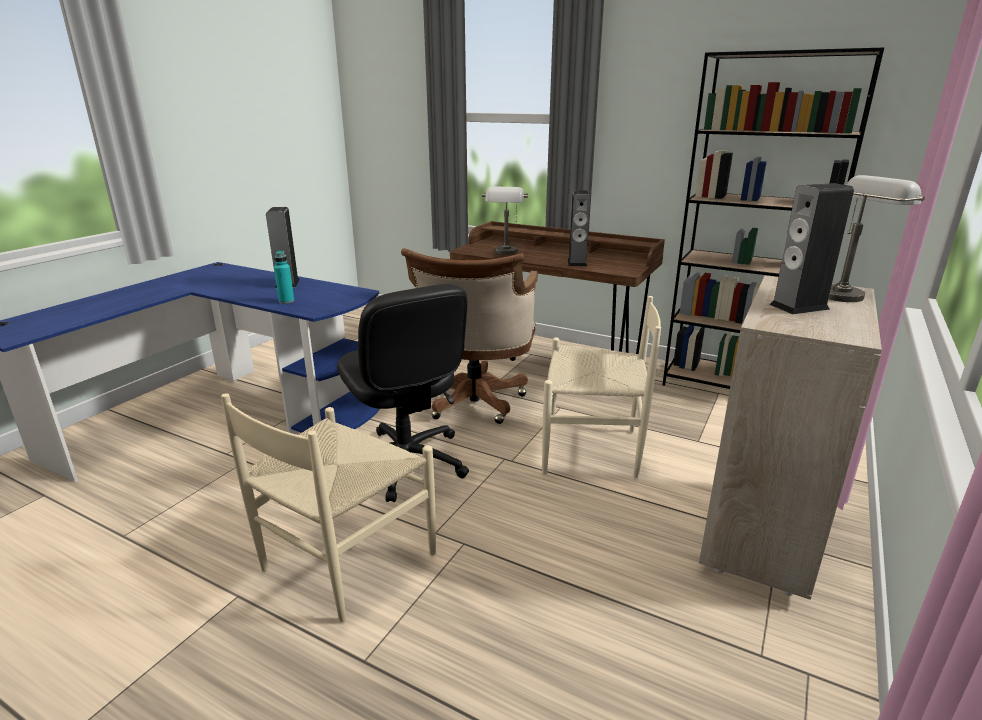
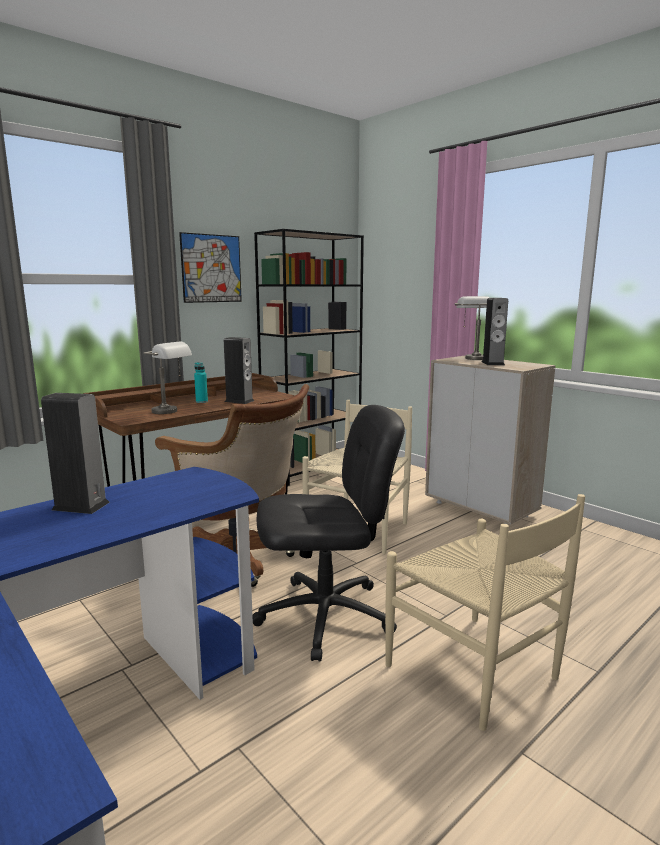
camera: 70 degrees left, 10 degrees down
(286, 301) = (170, 508): turquoise bottle -> turquoise bottle (201, 402)
(652, 106) = (211, 268): none -> picture

